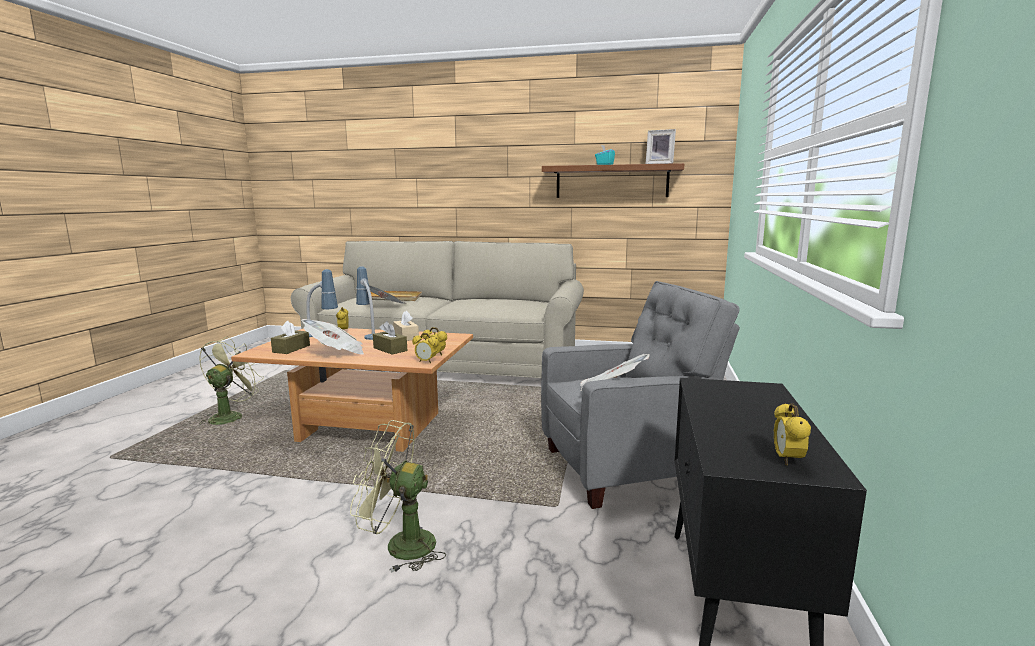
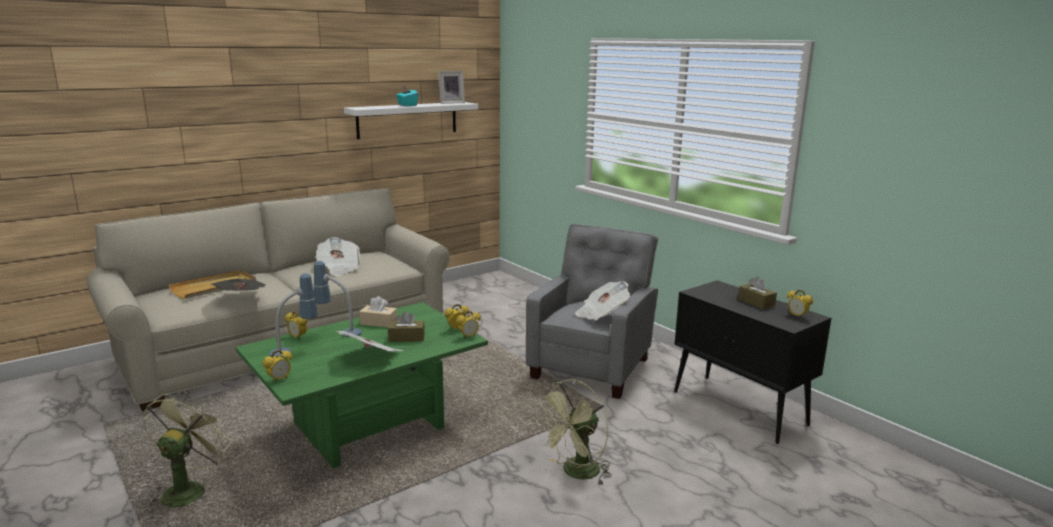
camera: 50 degrees left, 5 degrees up
(230, 416) = (188, 489): green fan -> green fan turned 45 degrees clockwise
(265, 346) = (279, 380): none -> alarm clock
(291, 349) = (316, 371): brown tissue box -> brown tissue box (756, 302)
(367, 429) = (369, 428): brown coffee table -> green coffee table
(484, 304) = (339, 268): none -> newspaper
(611, 181) = (407, 120): brown shelf -> white shelf

